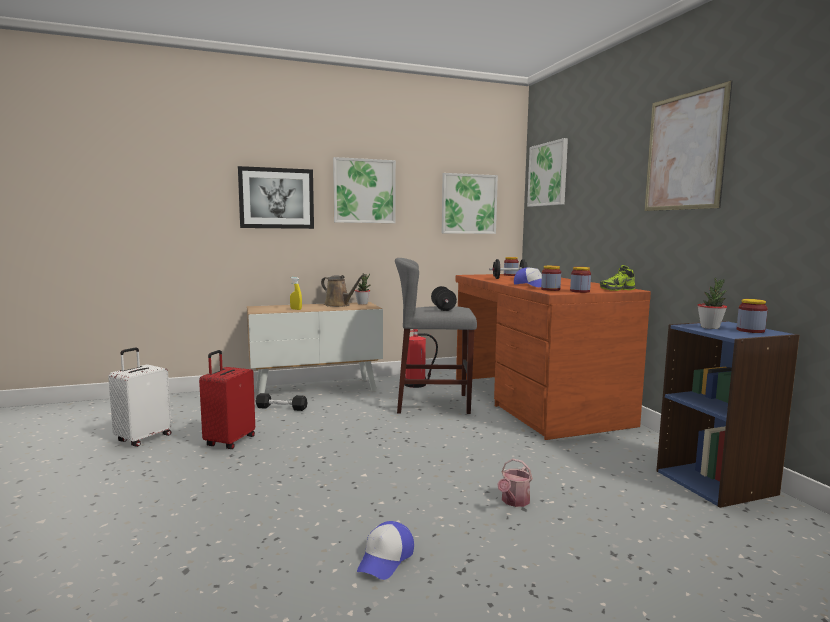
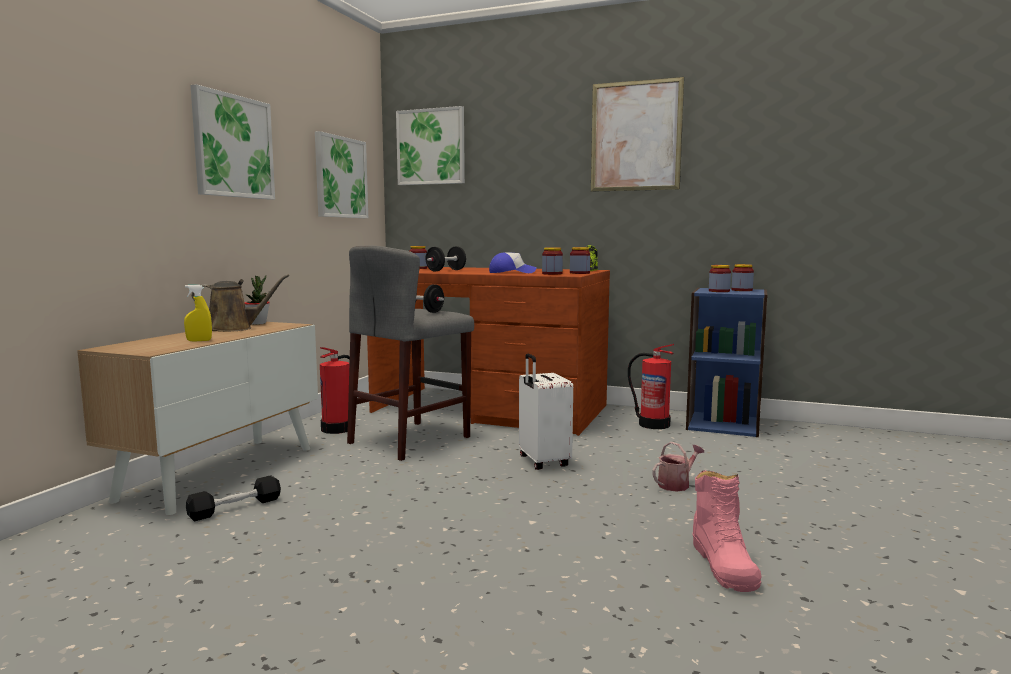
camera: 50 degrees left, 0 degrees up
(143, 438) = (101, 640): white suitcase -> white suitcase (542, 462)
(229, 441) = (280, 570): red suitcase -> none
(276, 198) = (111, 144): picture -> none
(386, 559) = (723, 564): cap -> pink boot
(514, 501) = (676, 484): watering can -> watering can turned 105 degrees counterclockwise
(637, 455) = (653, 424): none -> fire extinguisher
(710, 327) = (719, 291): potted plant -> jar

